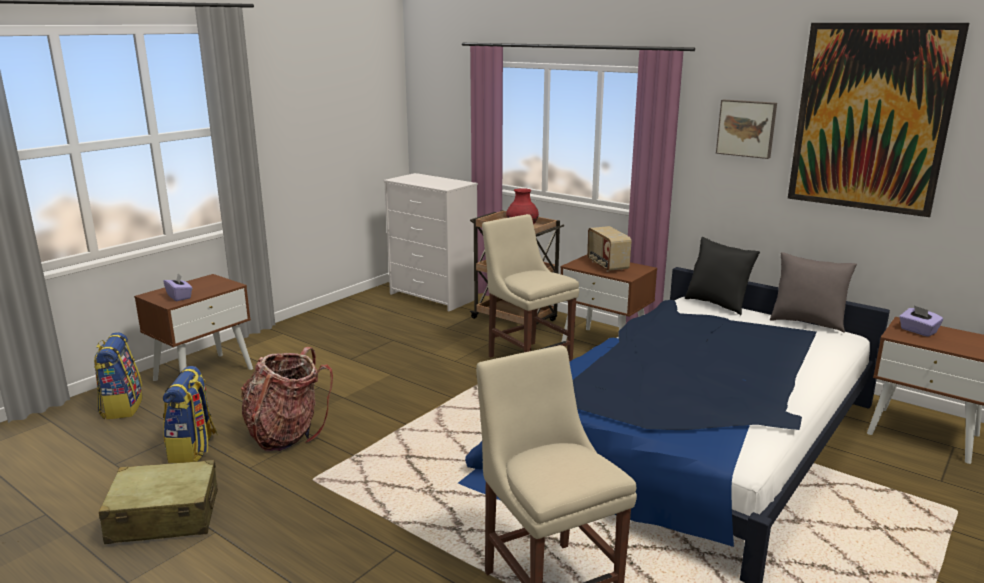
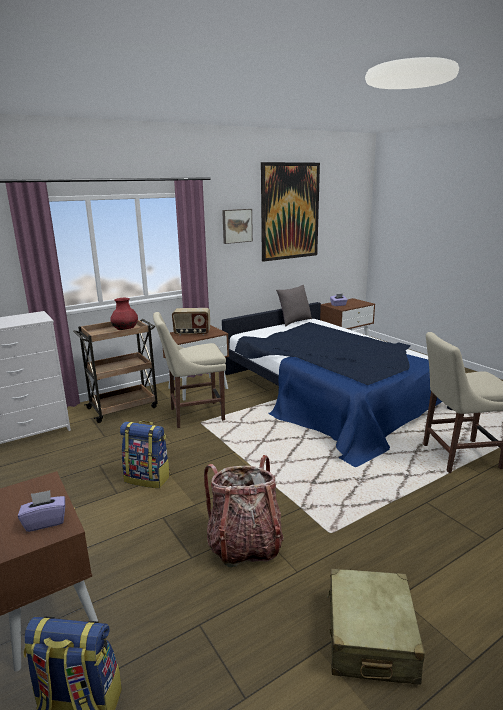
camera: 70 degrees left, 0 degrees up
(193, 449) = (243, 616): backpack -> backpack (148, 478)
(717, 304) = (255, 330): black pillow -> none

